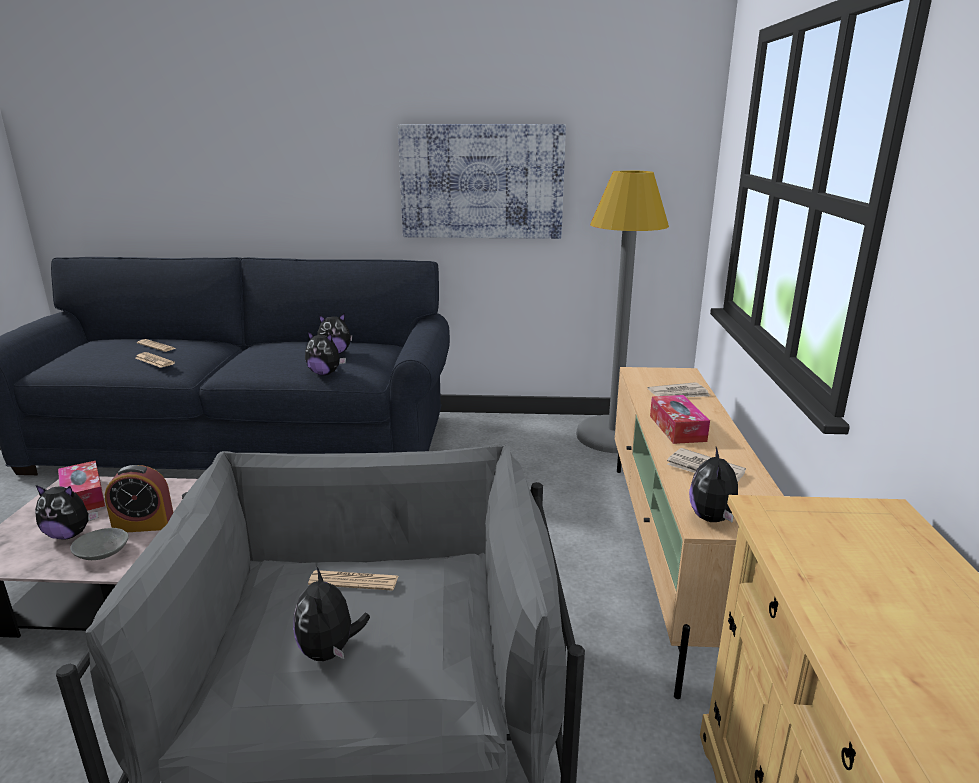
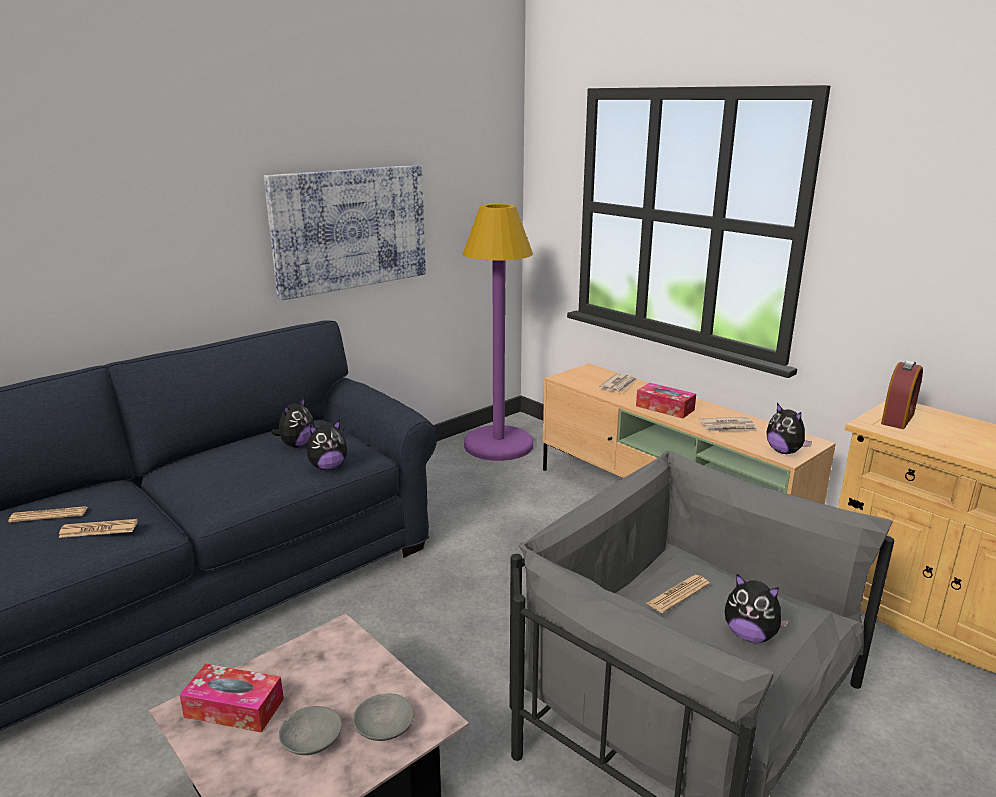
camera: 45 degrees left, 0 degrees up
(69, 534) = (311, 739): plush toy -> grey bowl
(144, 525) = (367, 685): alarm clock -> alarm clock (897, 419)
(614, 436) = (498, 445): grey floor lamp -> purple floor lamp

